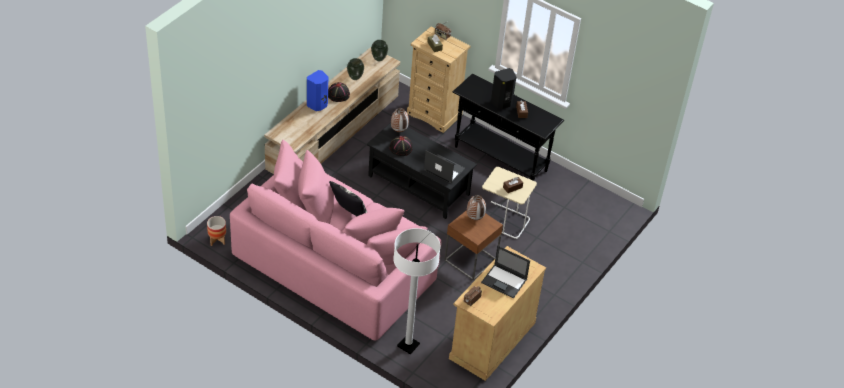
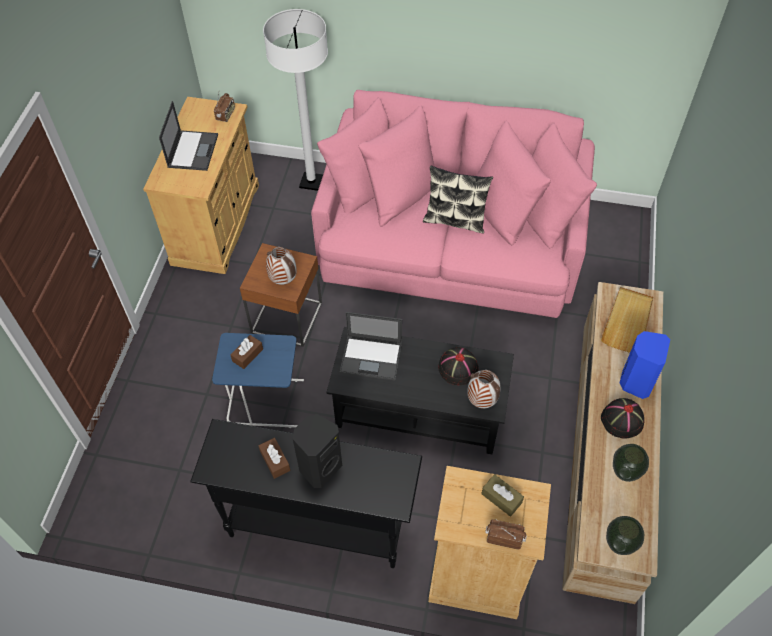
camera: 160 degrees right, 10 degrees up
(217, 240) = (611, 214): planter -> none
(297, 129) = (627, 321): none -> beige tray
(503, 220) = (266, 401): beige side table -> blue side table
(504, 281) = (193, 150): laptop -> laptop turned 90 degrees clockwise

